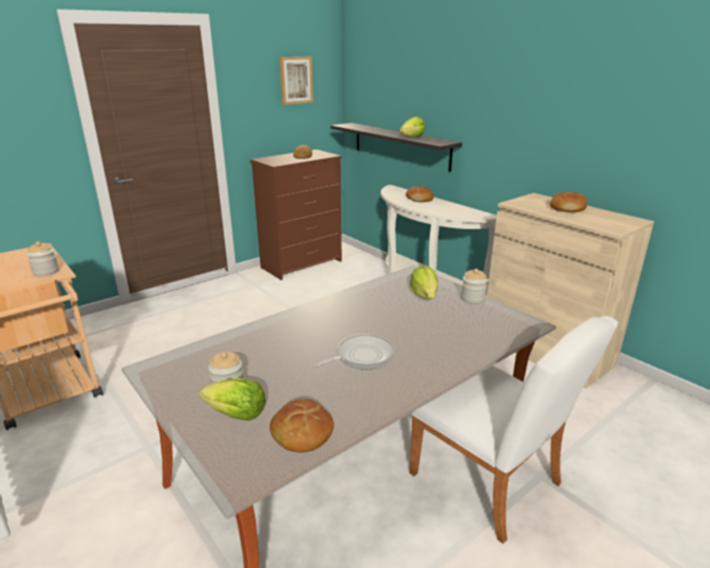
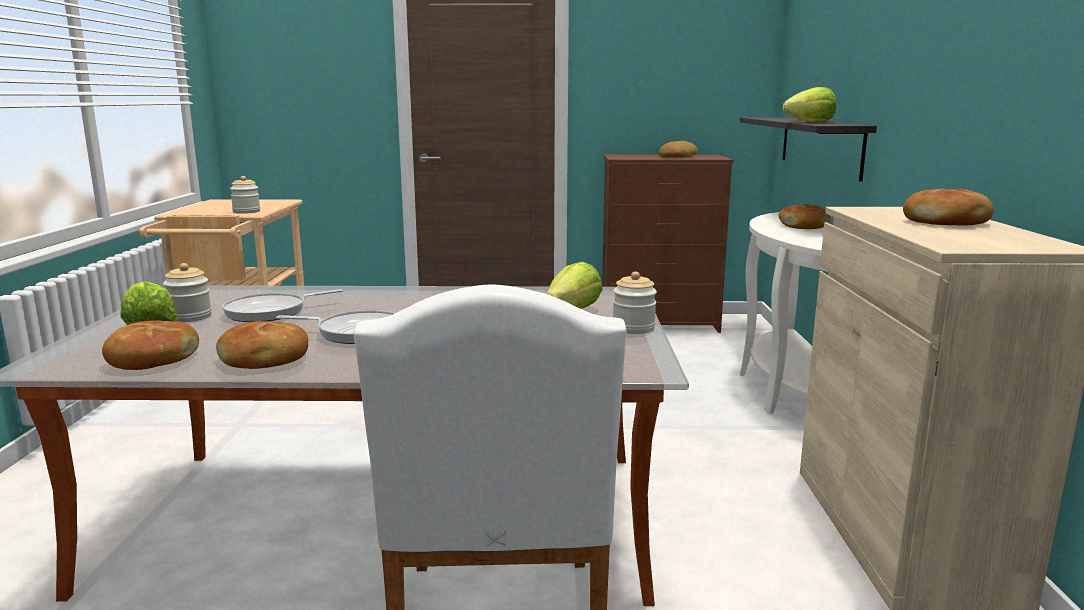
camera: 40 degrees right, 10 degrees down
(271, 361) = (271, 312): none -> frying pan
(295, 80) = (695, 49): picture -> none
(365, 399) = (265, 359): none -> bread

